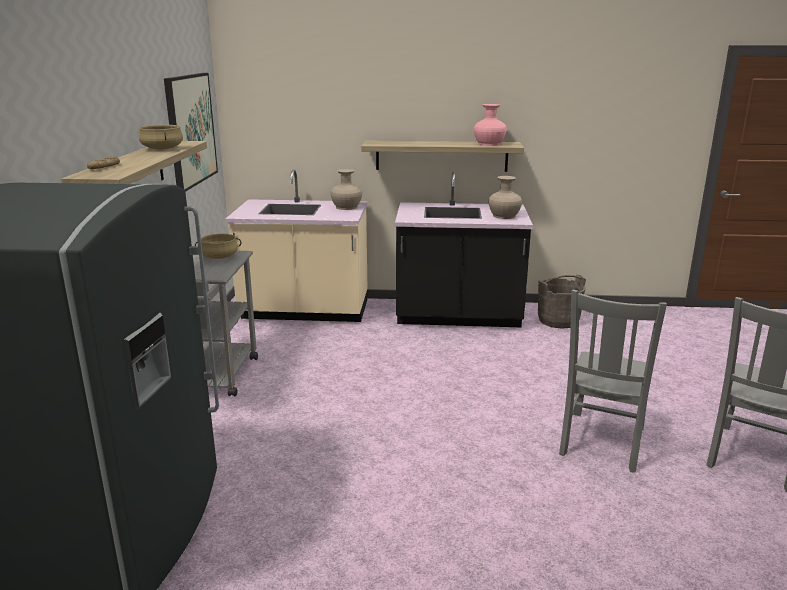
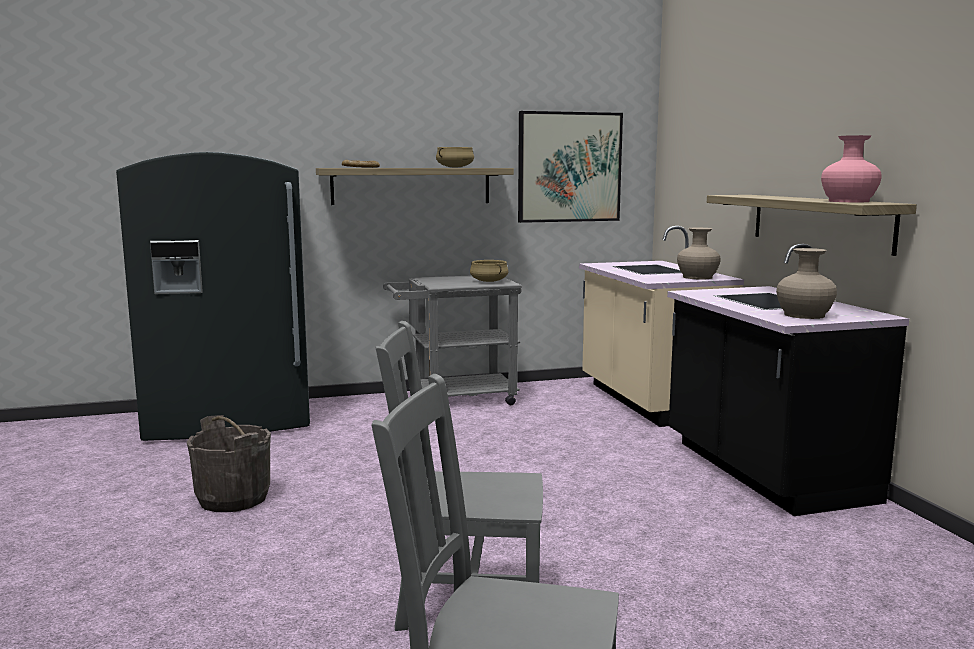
camera: 70 degrees right, 10 degrees down
(558, 320) = (874, 543): grey bucket -> grey bucket (233, 498)

